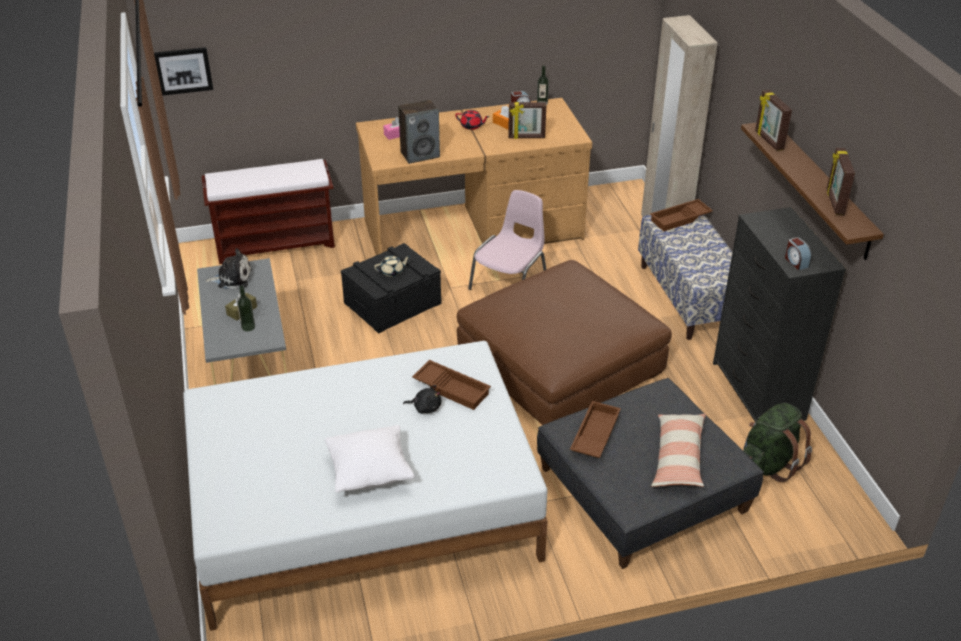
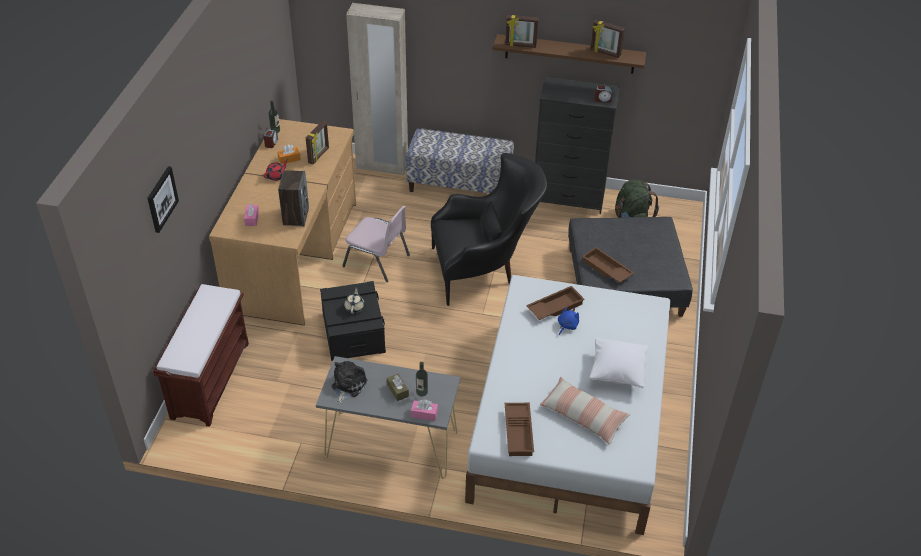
camera: 65 degrees left, 5 degrees up
(183, 70) = (127, 287): picture -> picture (161, 199)
(217, 338) = (424, 414): none -> pink tissue box
(425, 407) = (567, 326): black plush toy -> blue plush toy
(510, 282) = (377, 261): pink chair -> pink chair turned 150 degrees clockwise
(560, 362) = (484, 270): brown ottoman -> black armchair
(678, 457) = (645, 243): pillow -> pillow (583, 416)
(680, 219) = (424, 141): brown tray -> brown tray (519, 432)

